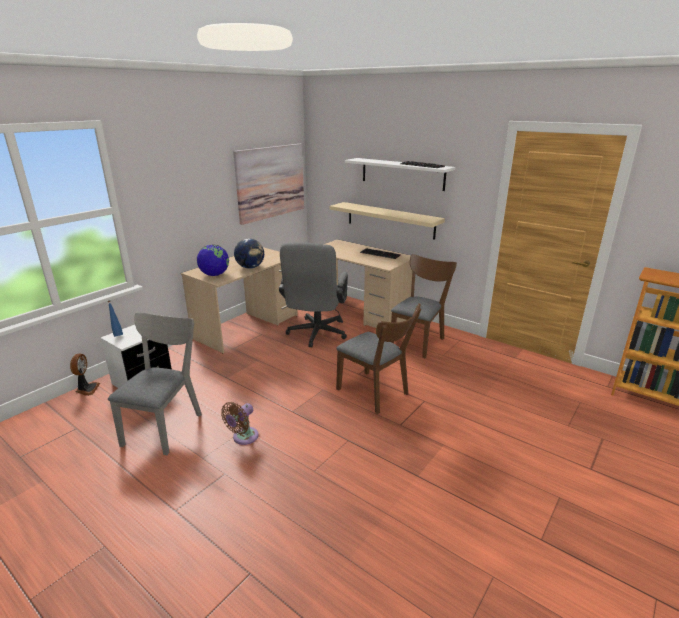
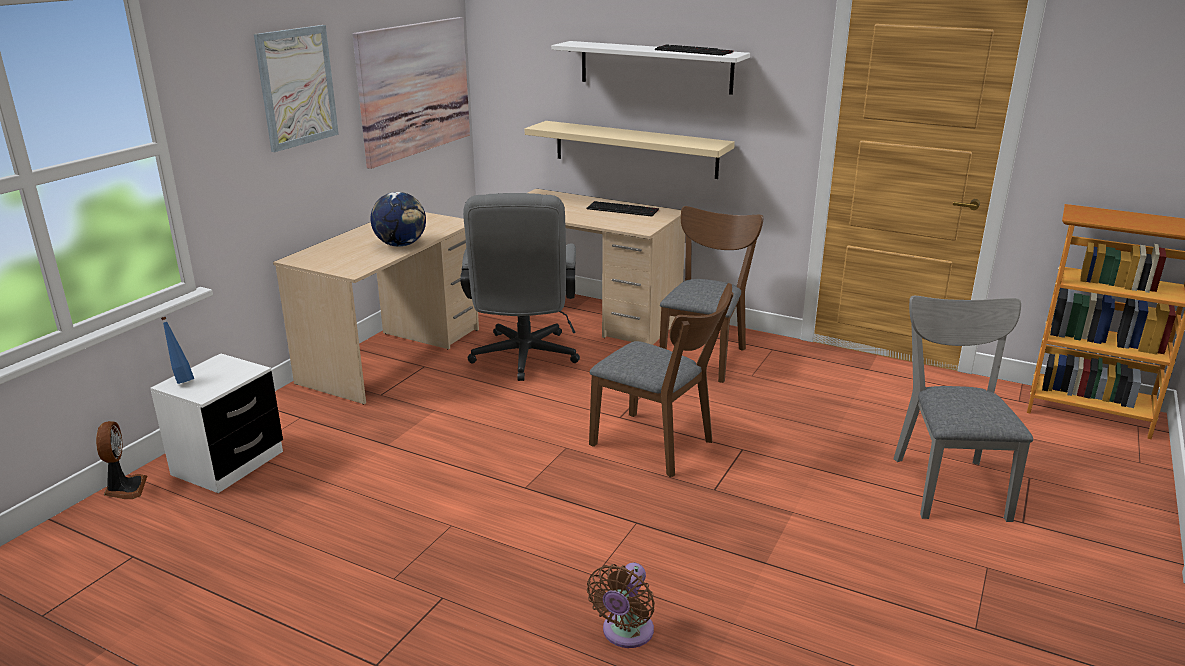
camera: 10 degrees left, 0 degrees up
(166, 425) = (304, 533): grey chair -> grey chair (947, 482)
(198, 179) = (297, 87): none -> picture
(214, 275) = (340, 261): globe -> none
(243, 438) = (454, 538): brown fan -> brown fan (625, 633)

